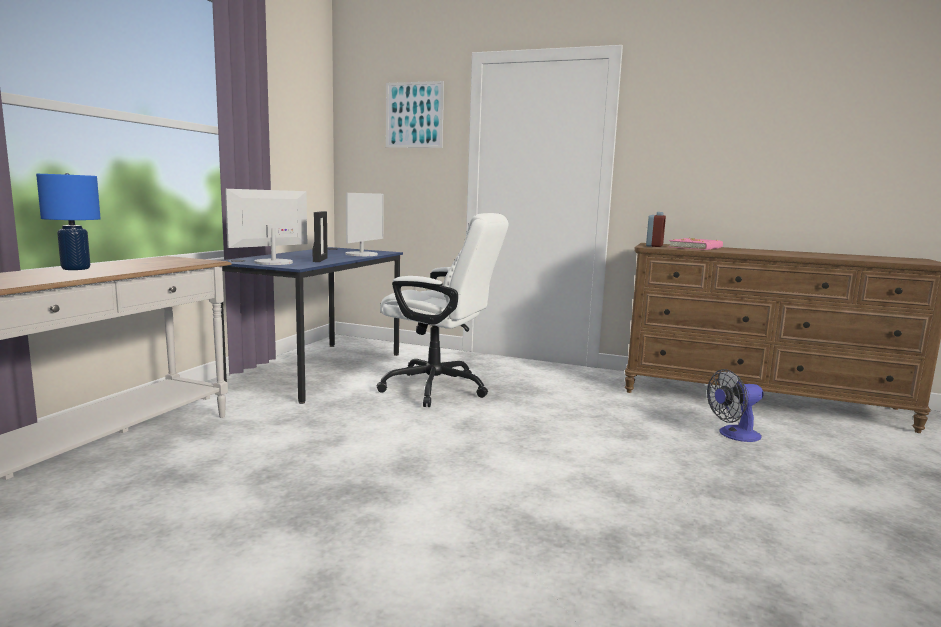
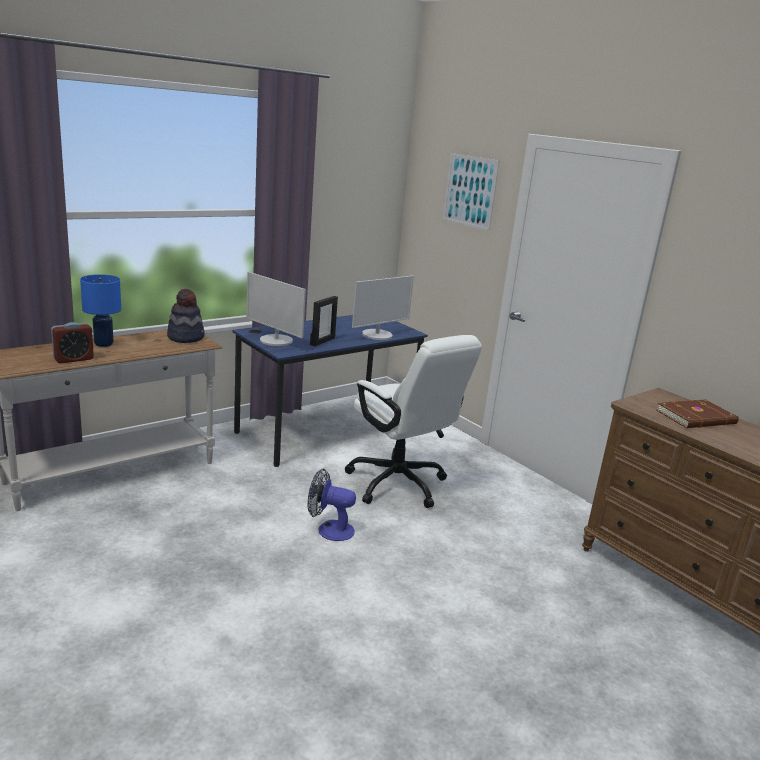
camera: 30 degrees right, 10 degrees up
(177, 260) = (186, 337): none -> hat
(273, 262) = (276, 341): monitor -> monitor turned 120 degrees counterclockwise
(654, 245) = (648, 402): alarm clock -> alarm clock (73, 359)
(697, 247) = (697, 418): pink book -> brown book
(733, 435) = (625, 645): fan -> fan (329, 529)

